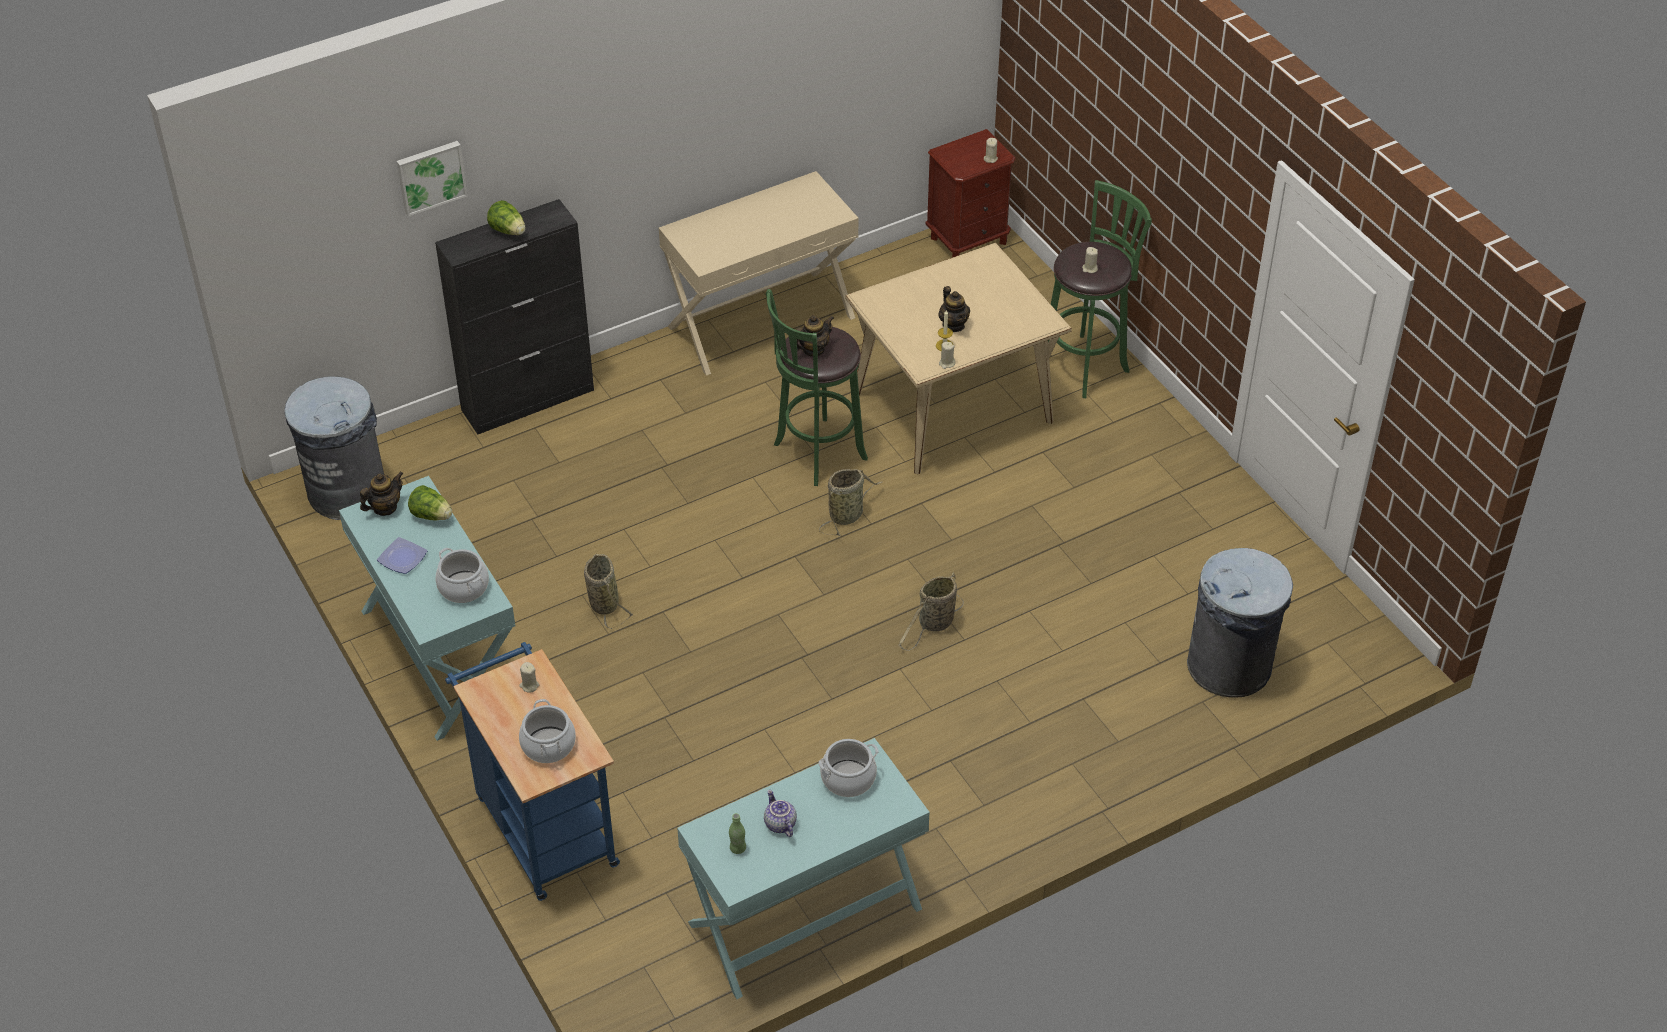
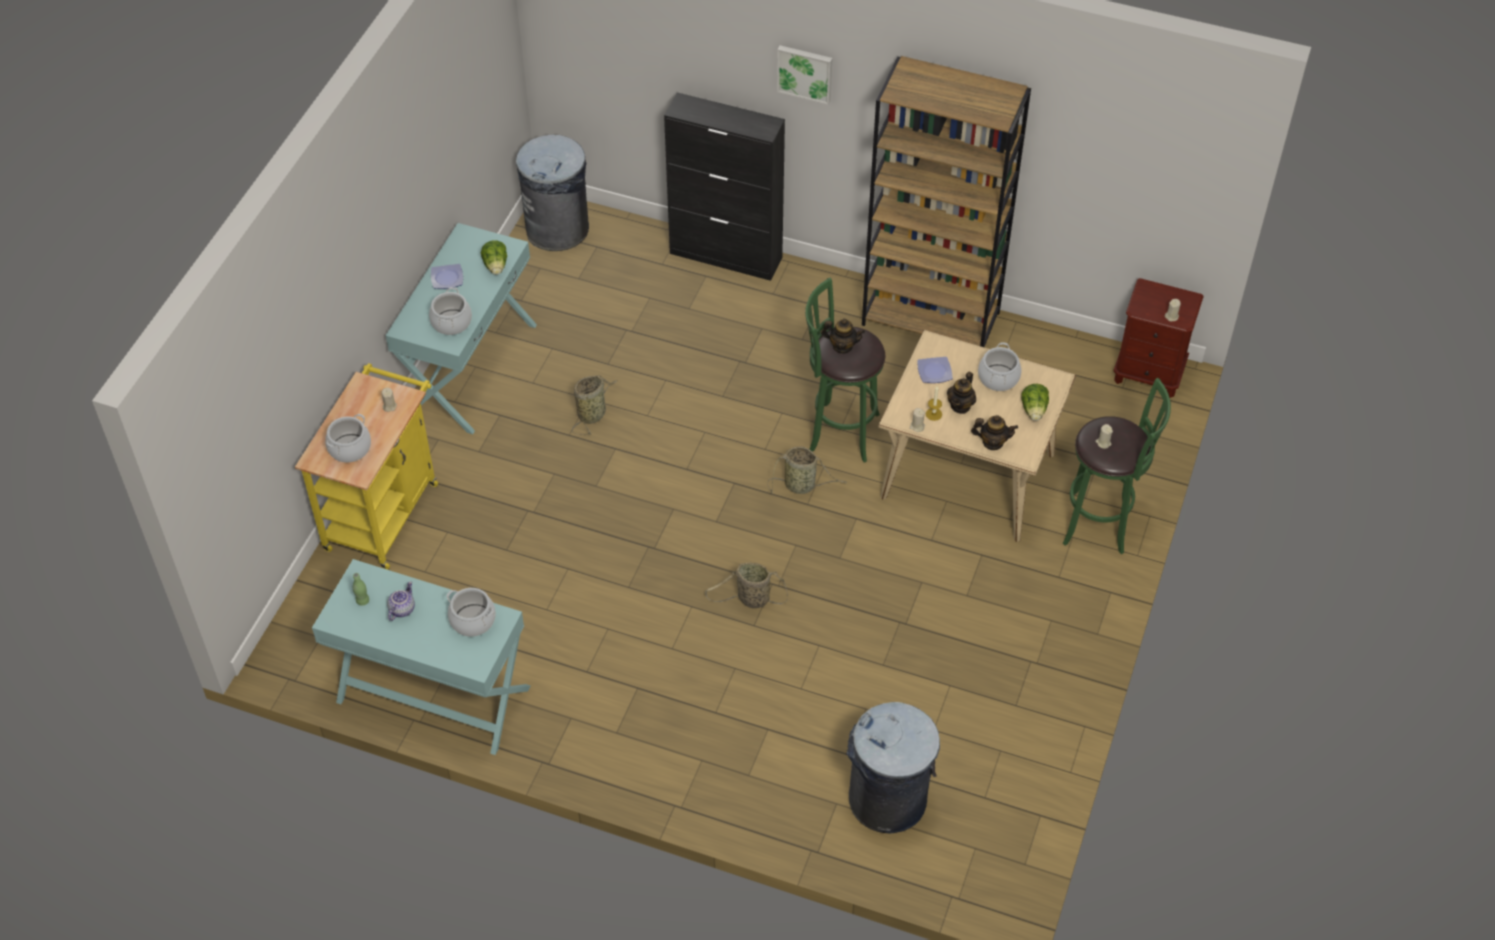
camera: 50 degrees right, 5 degrees up
(385, 508) = (480, 241): teapot -> teapot (992, 442)
(431, 176) = (685, 41): picture -> picture (805, 73)
(508, 230) = (726, 117): lettuce -> lettuce (1034, 410)
(542, 824) = (384, 510): blue cart -> yellow cart
(761, 321) = (931, 319): beige console table -> brown bookcase
(899, 317) = (933, 371): none -> plate
(949, 285) = (998, 378): none -> cooking pot

